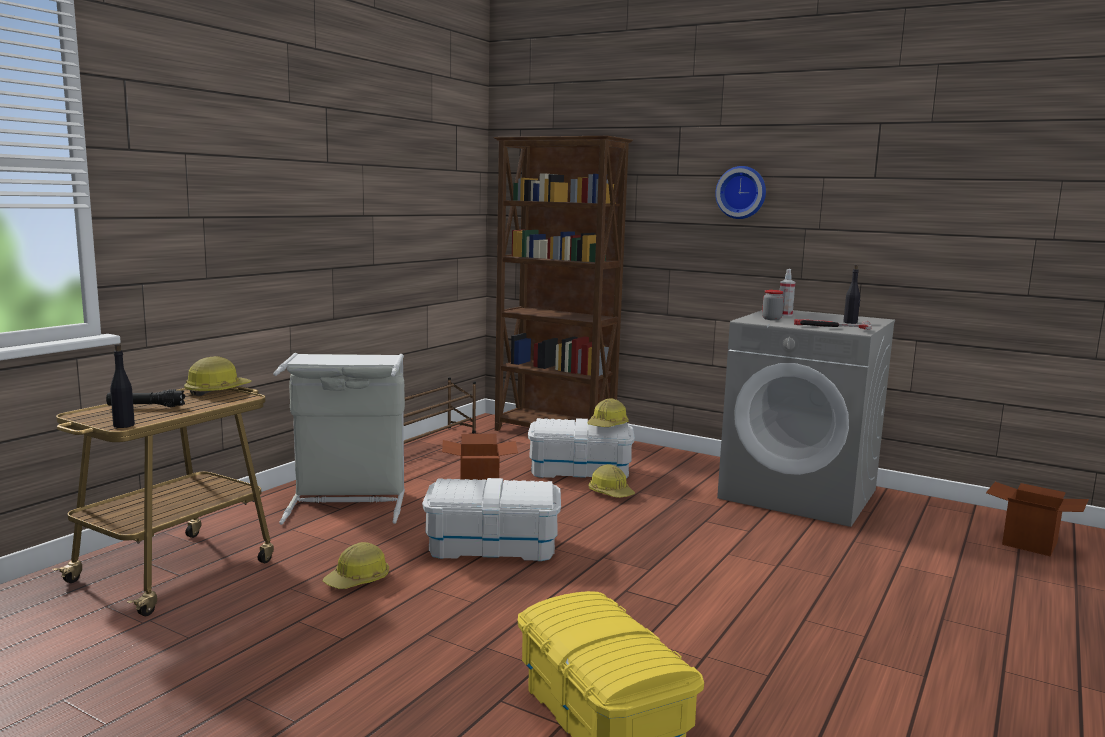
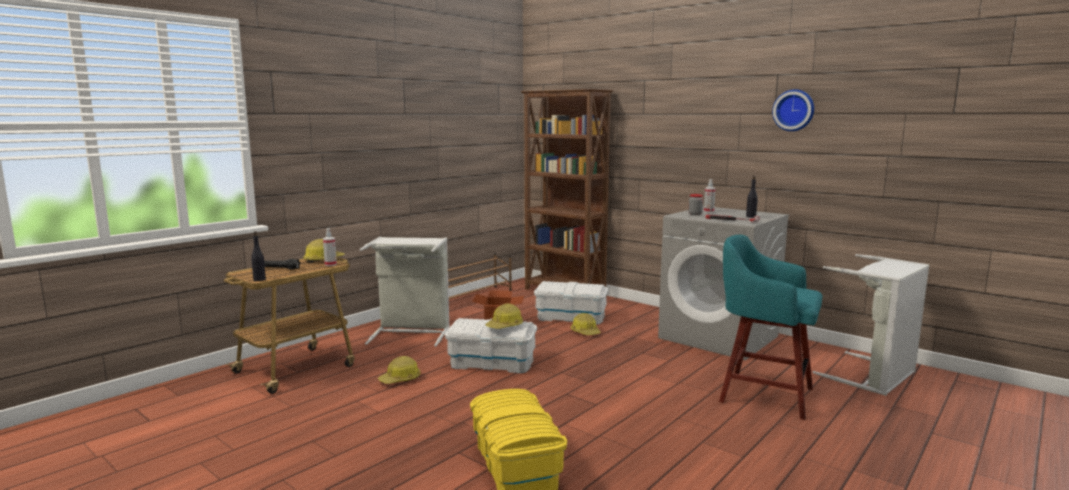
camera: 10 degrees right, 0 degrees up
(235, 398) = (330, 264): none -> spray bottle
(607, 425) = (588, 286): hard hat -> hard hat (505, 326)
(741, 192) = (685, 125): wall clock -> wall clock (794, 110)
(900, 576) = (763, 394): none -> turquoise stool
(1030, 543) = (875, 377): cardboard box -> grey laundry basket

